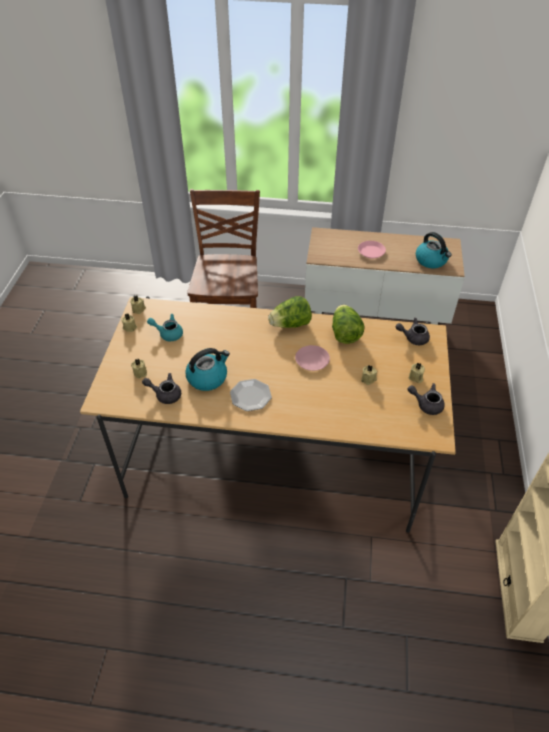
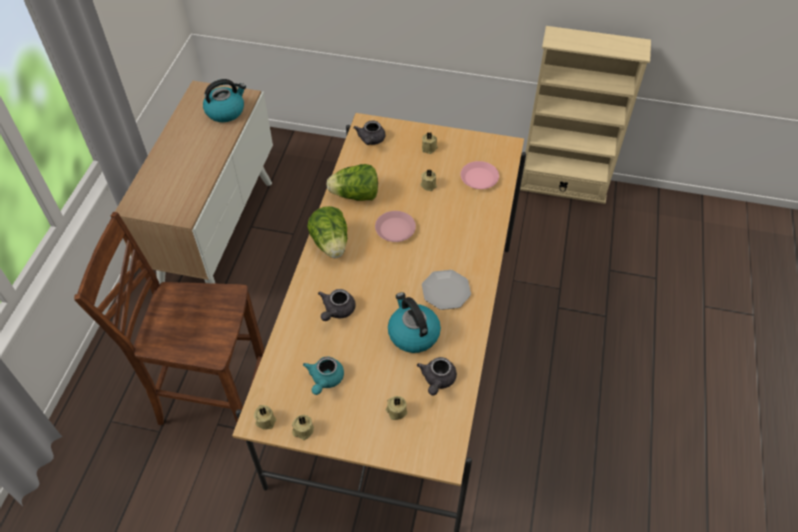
camera: 85 degrees left, 5 degrees up
(371, 252) = (190, 161): pink plate -> pink plate (479, 178)
(426, 404) = (465, 147): grey teapot -> grey teapot (336, 311)

